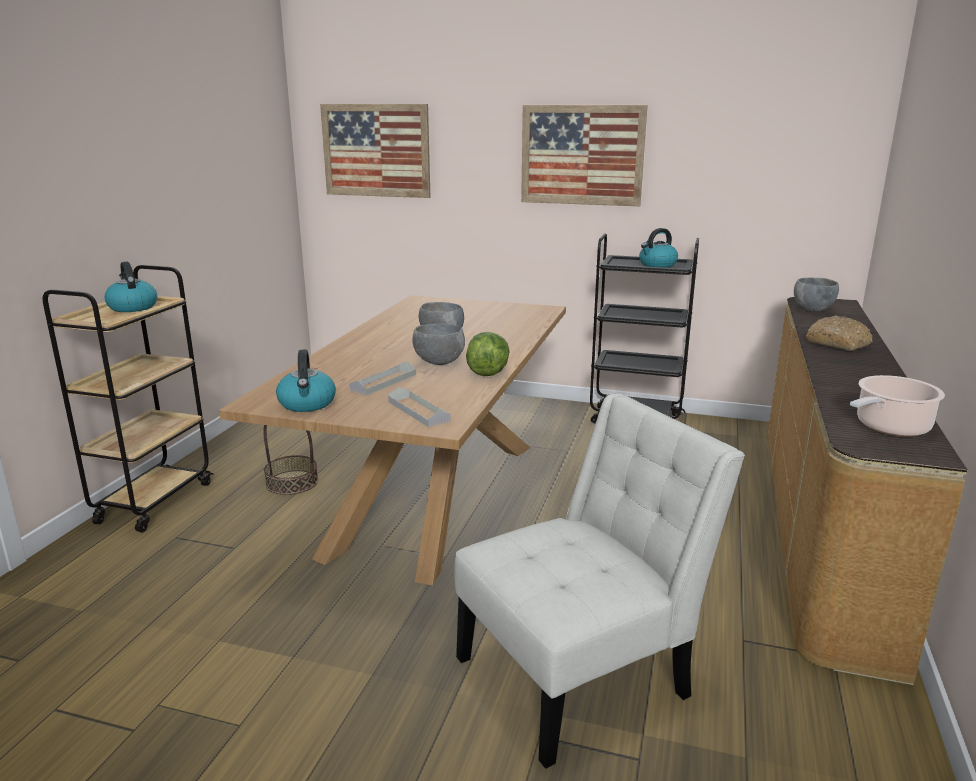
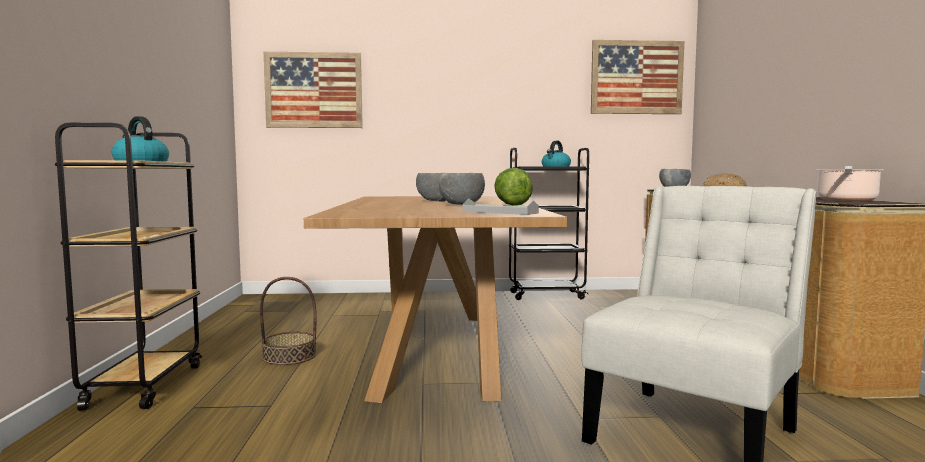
camera: 20 degrees left, 15 degrees down
(307, 404) = (389, 214): kettle -> none
(383, 382) = (435, 209): grey tray -> none
(582, 155) = (487, 92): picture -> picture (636, 77)

